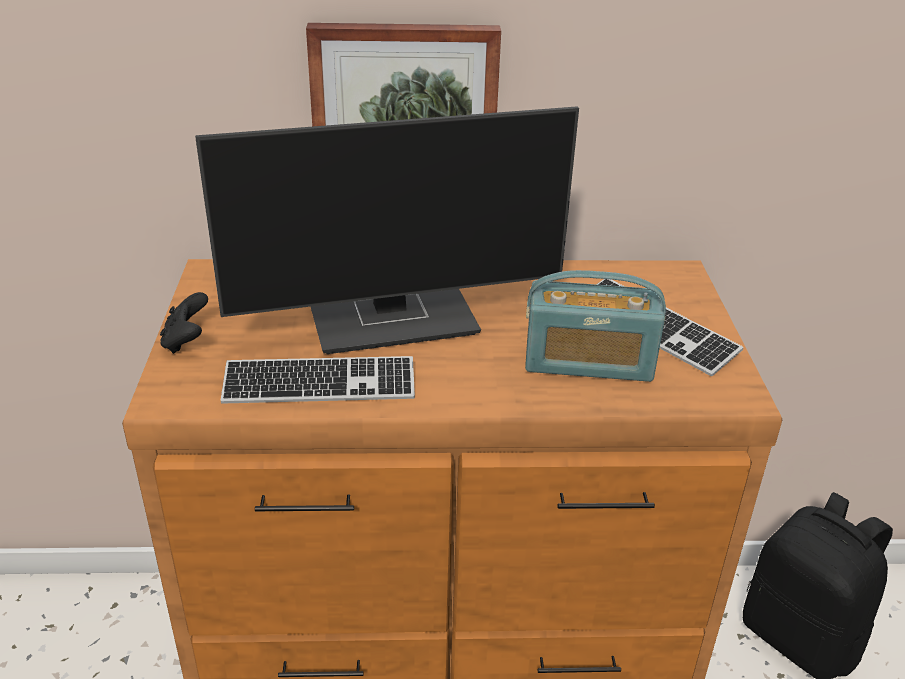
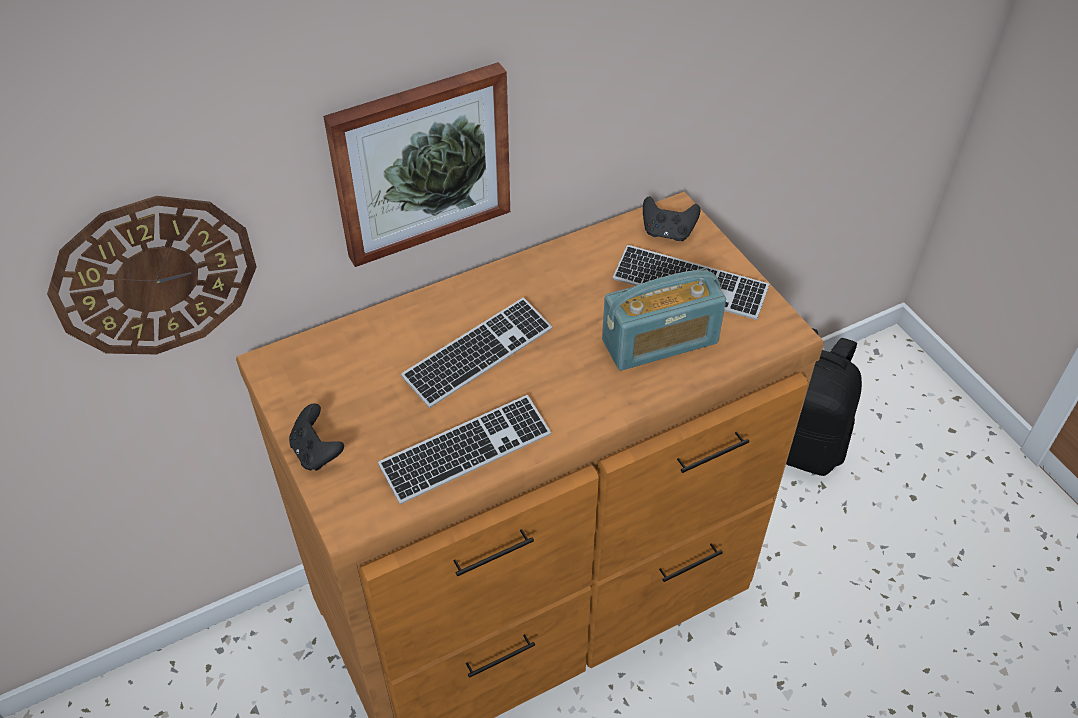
camera: 25 degrees left, 15 degrees up
(126, 142) = (155, 276): none -> wall clock
(396, 318) = (478, 354): monitor -> keyboard
(660, 284) = (667, 232): none -> black game controller

